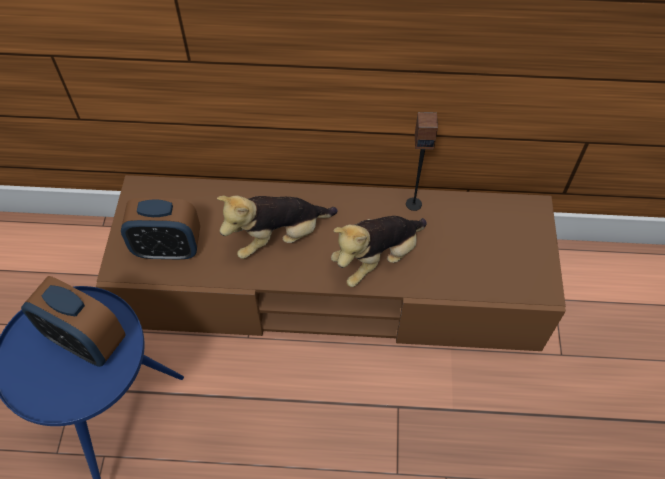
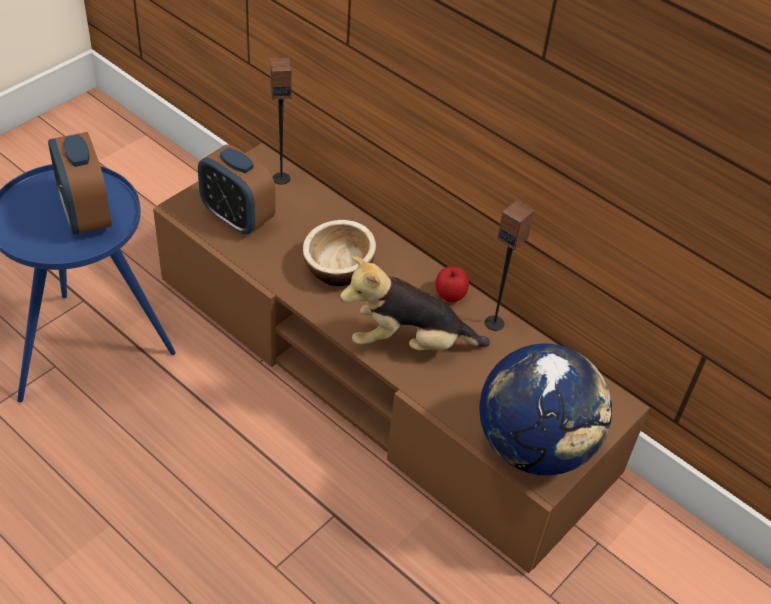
camera: 35 degrees right, 10 degrees down
(168, 194) = (281, 178): none -> speaker
(278, 237) = (338, 269): plush toy -> bowl
(368, 203) = (450, 295): none -> apple
(517, 273) = (535, 446): none -> globe

